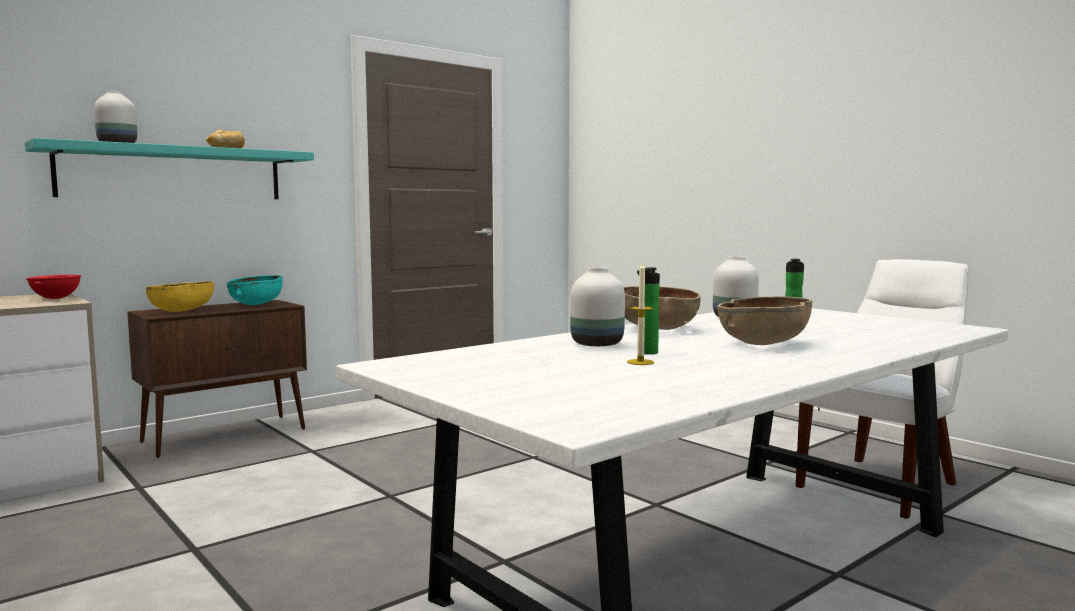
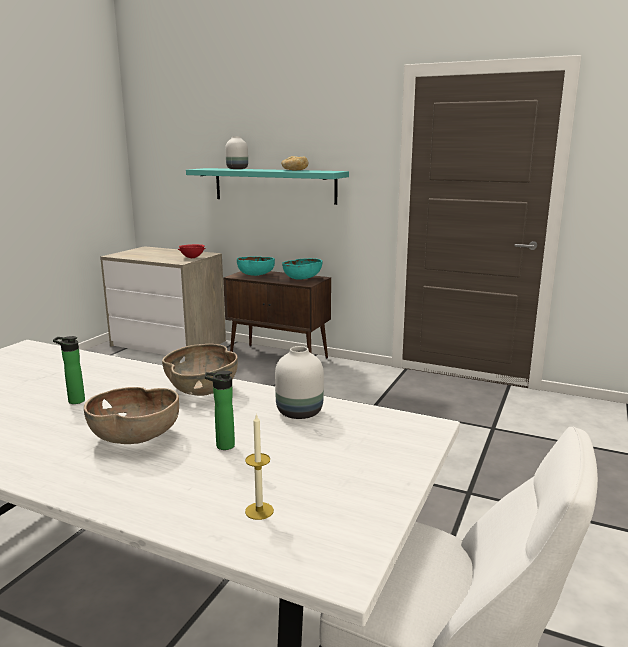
camera: 65 degrees right, 10 degrees up
(182, 311) = (255, 275): yellow bowl -> turquoise bowl
(596, 344) = (110, 381): white vase -> none
(640, 362) = (34, 403): candle -> candle (259, 511)

